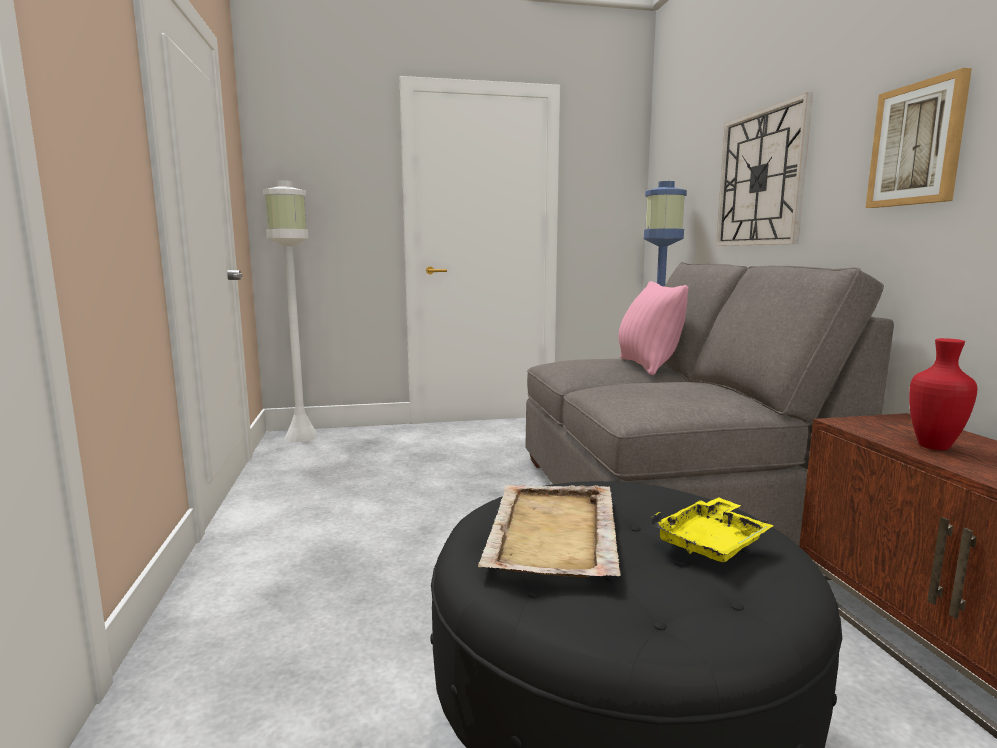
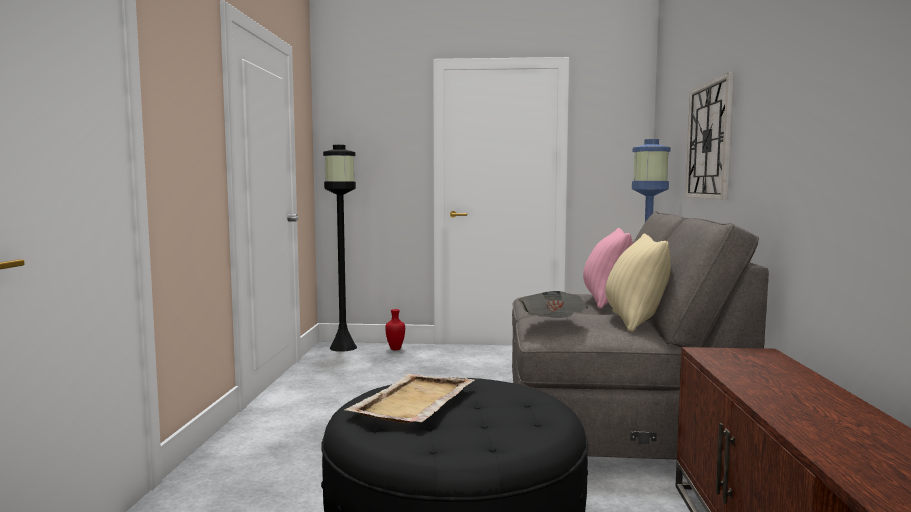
camera: 15 degrees right, 5 degrees down
(301, 437) = (342, 348): white floor lamp -> black floor lamp
(635, 399) = (553, 324): none -> newspaper
(712, 543) = (512, 417): yellow tray -> none
(716, 389) = (634, 322): none -> beige pillow
(917, 144) = (781, 122): picture -> none
(932, 446) = (745, 371): red vase -> red vase (395, 349)

